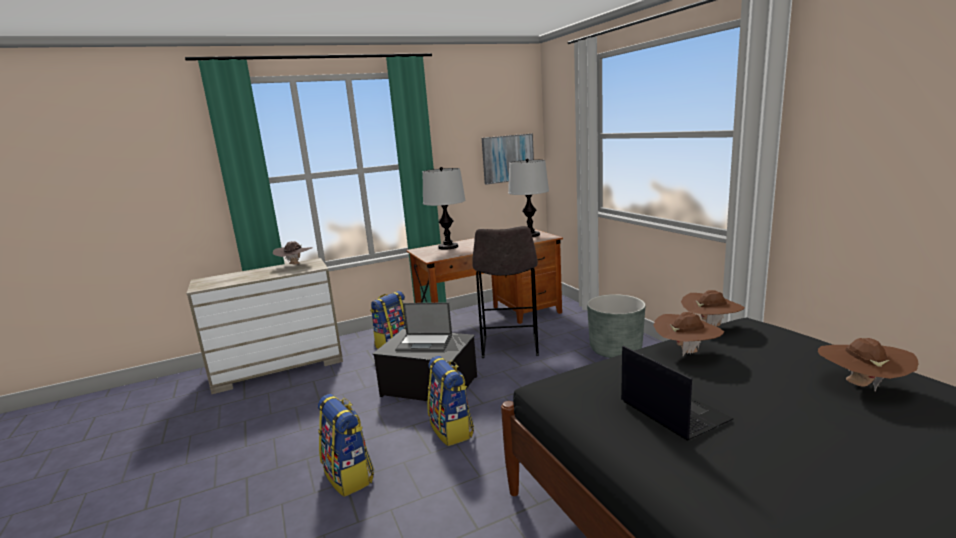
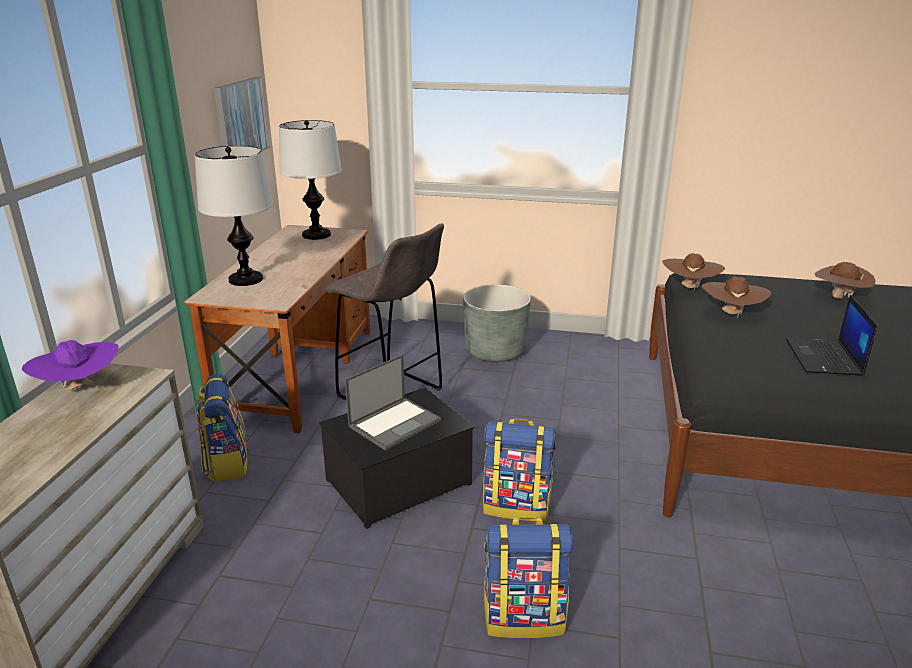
camera: 55 degrees left, 10 degrees up
(295, 265) = (79, 389): brown hat -> purple hat
(672, 411) = (824, 358): laptop -> laptop turned 90 degrees counterclockwise

